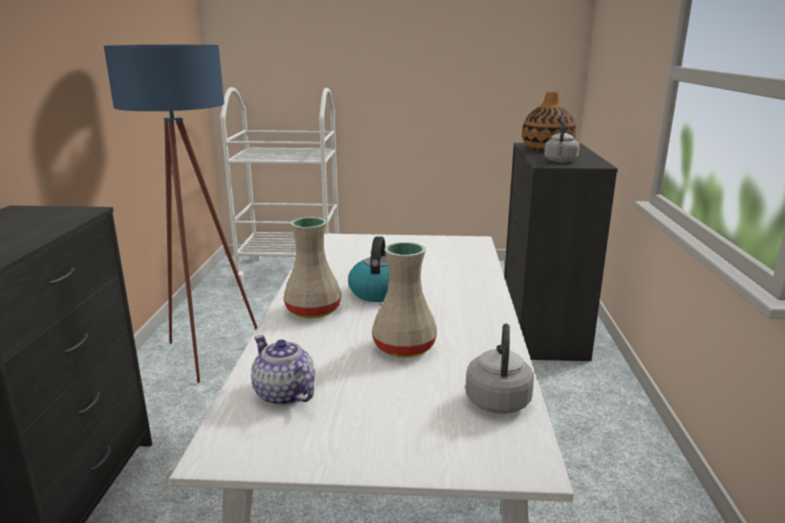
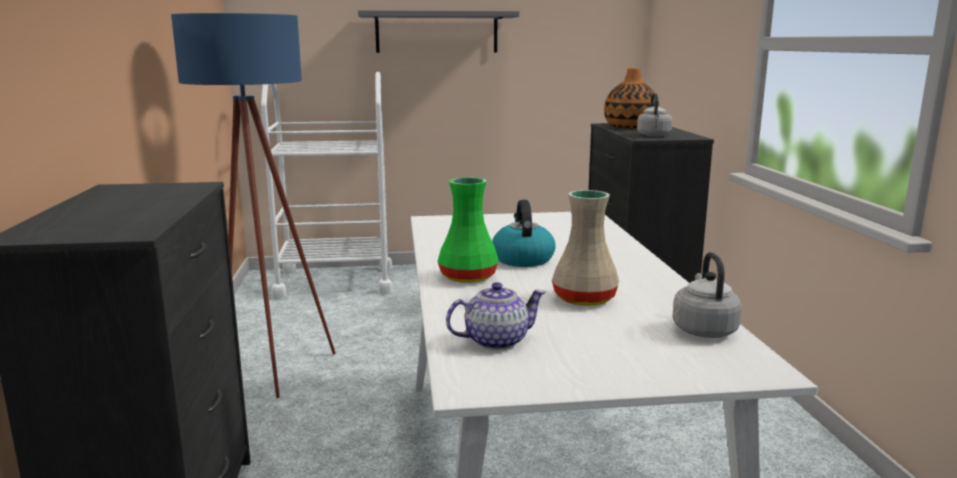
camera: 10 degrees left, 5 degrees down
(284, 394) = (495, 341): teapot -> teapot turned 120 degrees clockwise
(311, 310) = (466, 277): beige vase -> green vase
(386, 50) = (436, 32): none -> grey shelf

